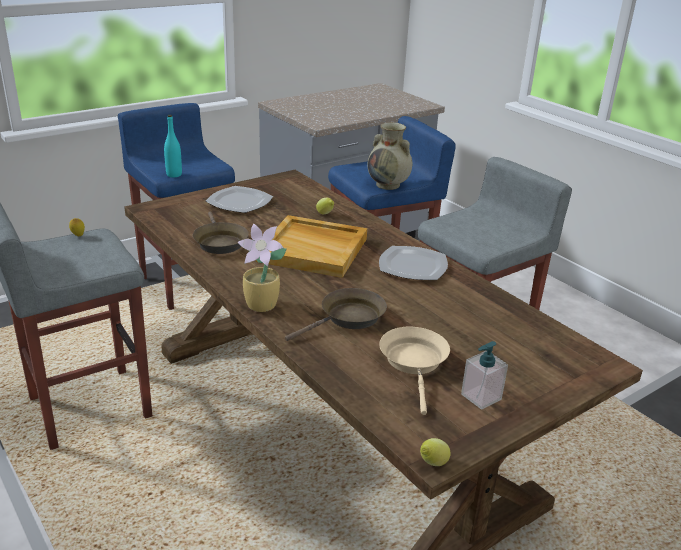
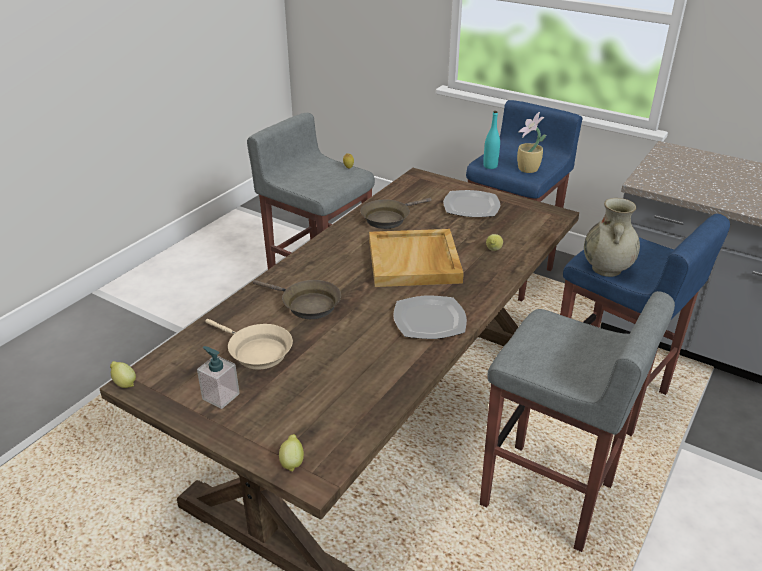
camera: 70 degrees right, 5 degrees up
(262, 306) = (301, 262): potted plant -> potted plant (527, 170)
(414, 363) = (256, 351): beige frying pan -> beige frying pan turned 60 degrees clockwise
(586, 372) = (292, 462): none -> lemon

